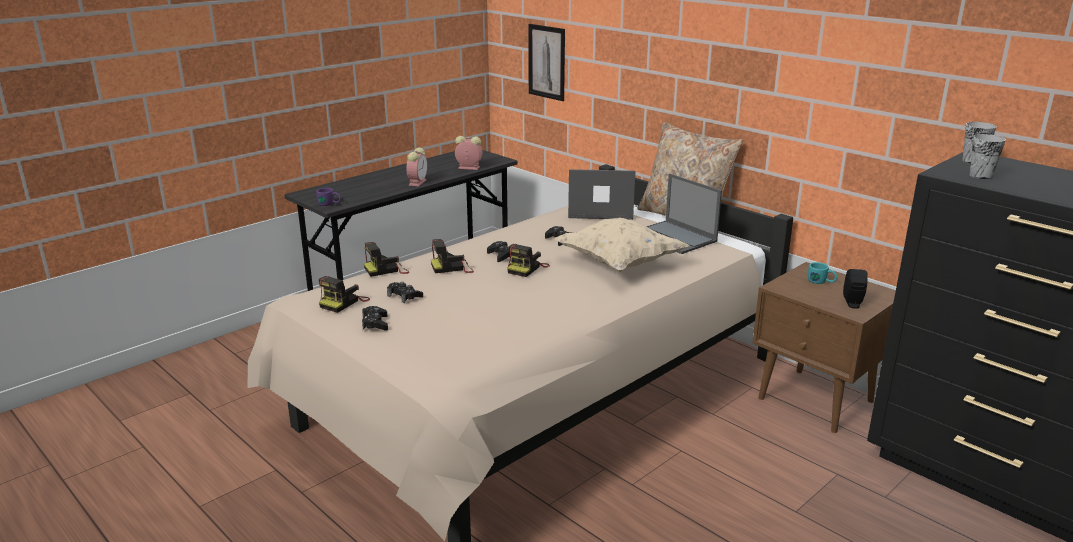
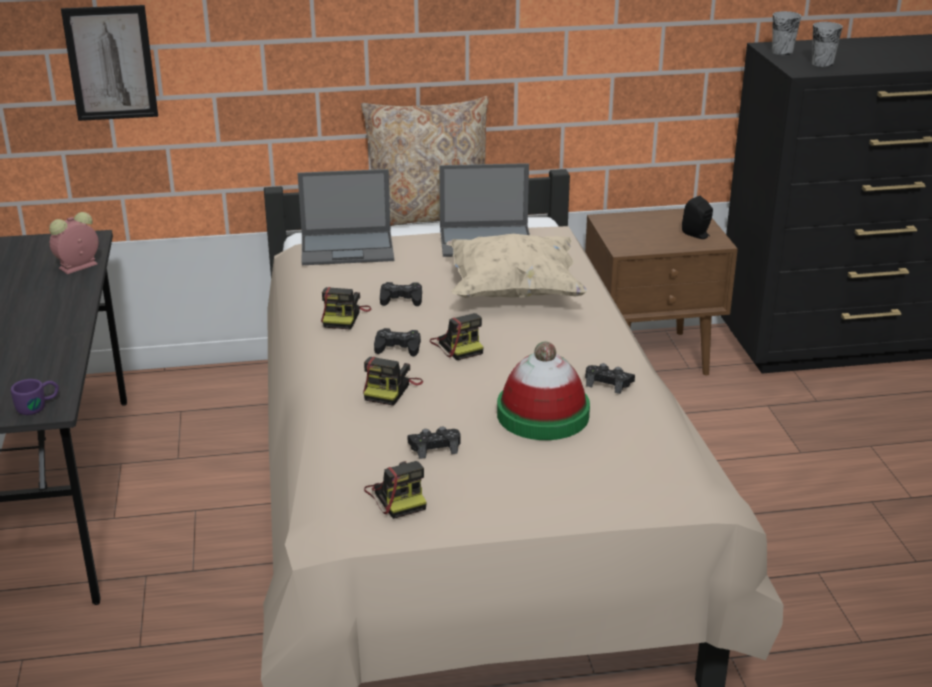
camera: 55 degrees left, 5 degrees up
(375, 323) = (491, 490): black game controller -> black game controller (608, 383)
(387, 270) = (331, 436): camera -> camera (344, 317)
(417, 182) = (69, 317): alarm clock -> none
(478, 313) = (543, 414): none -> hat
(599, 210) = (348, 248): laptop -> laptop turned 135 degrees counterclockwise
(821, 282) = (638, 227): turquoise mug -> none

